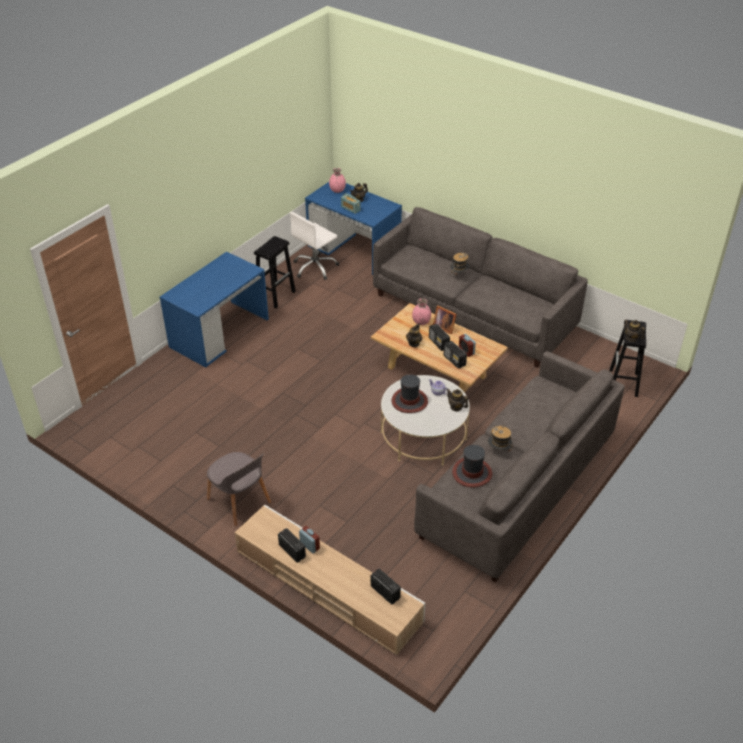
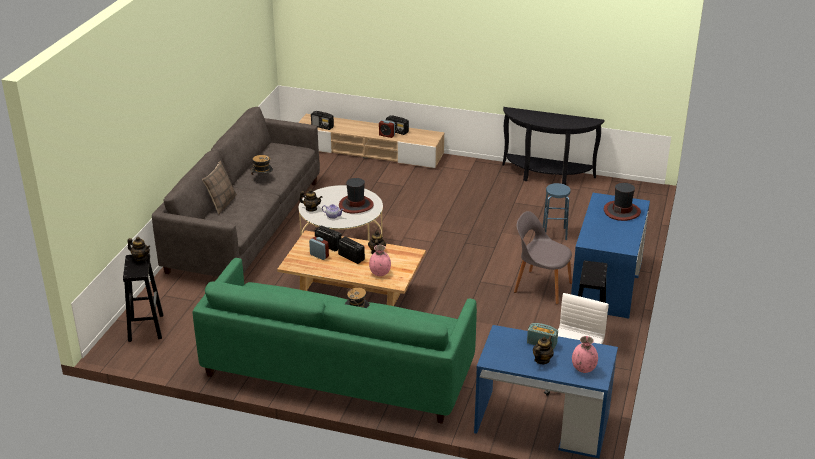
camera: 160 degrees right, 10 degrees down
(152, 476) = (546, 176): none -> black console table
(215, 395) = (554, 233): none -> blue stool
(240, 502) = (465, 176): grey chair -> grey chair (541, 287)
(444, 327) = (353, 273): picture frame -> none
(472, 473) = (280, 161): hat -> hat (622, 211)
(473, 312) = (338, 370): grey sofa -> green sofa
(549, 422) = (221, 203): none -> pillow

